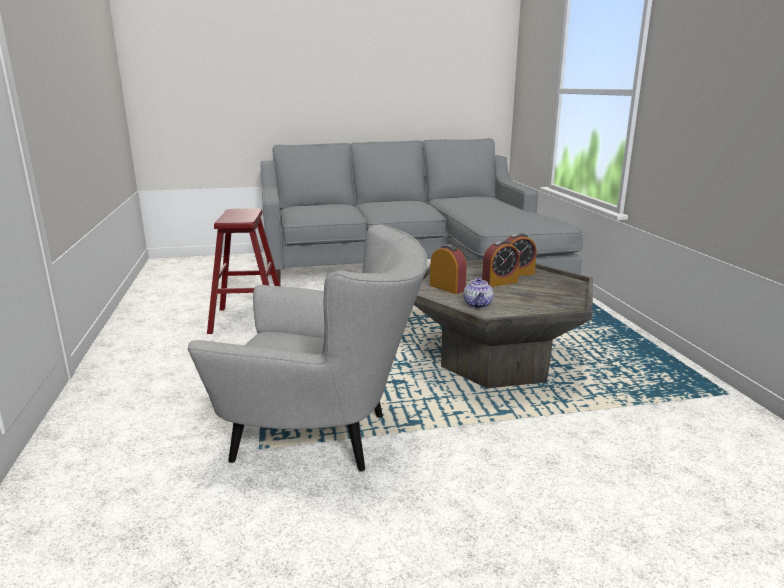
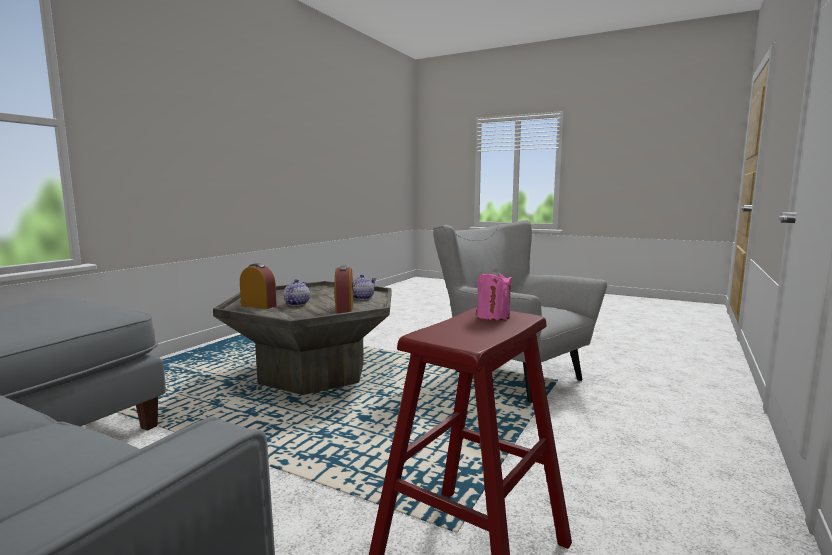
camera: 140 degrees left, 10 degrees down
(237, 218) = (493, 316): none -> pink candle
(499, 282) = (296, 304): alarm clock -> teapot

